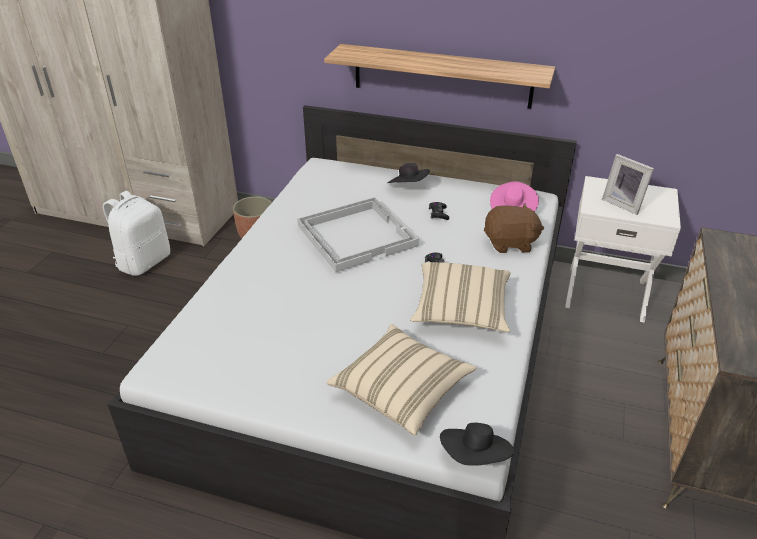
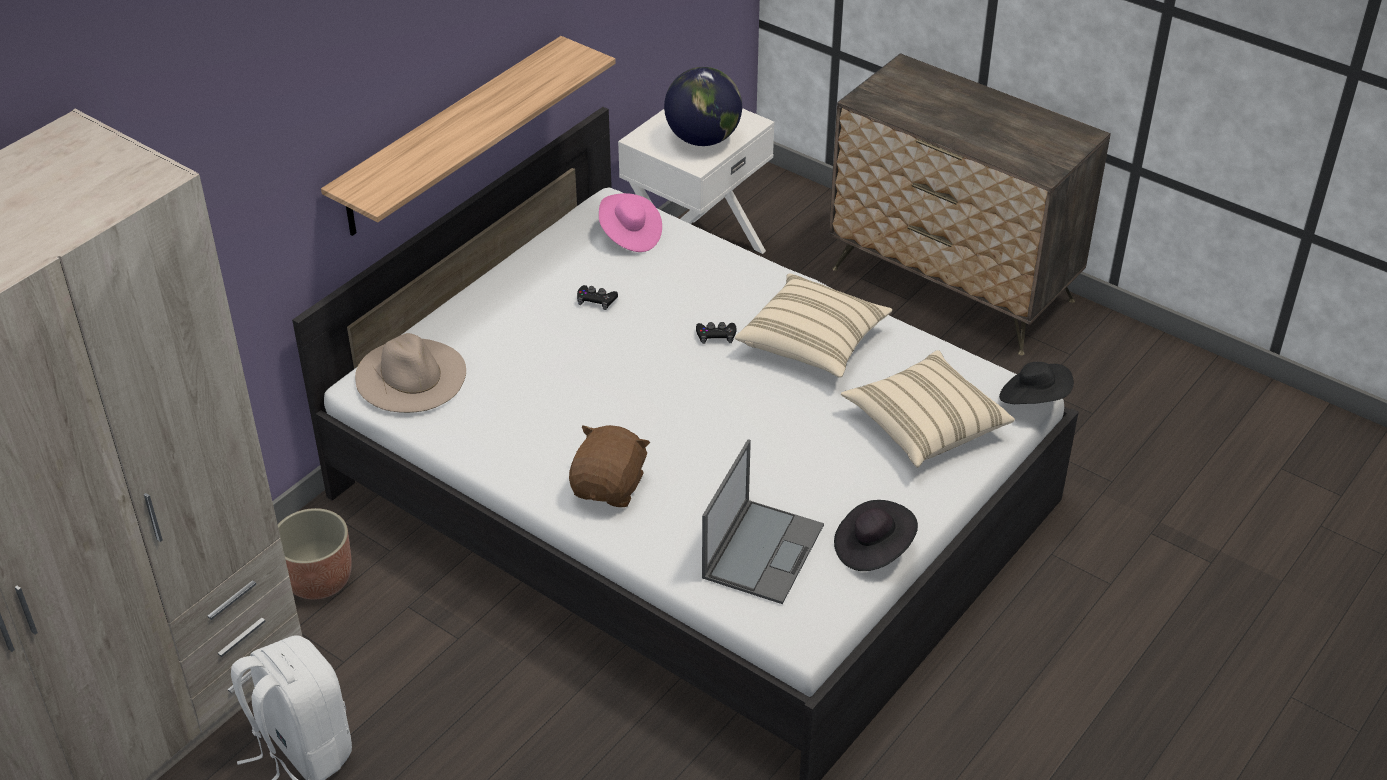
camera: 70 degrees left, 5 degrees up
(230, 332) = (763, 550): none -> laptop
(331, 172) = (411, 375): none -> beige hat
(357, 235) = (608, 387): white tray -> none
(408, 187) = (506, 308): black hat -> black hat (873, 549)
(510, 243) = (701, 262): brown plush toy -> brown plush toy (609, 487)
(623, 204) = (703, 139): picture frame -> globe

